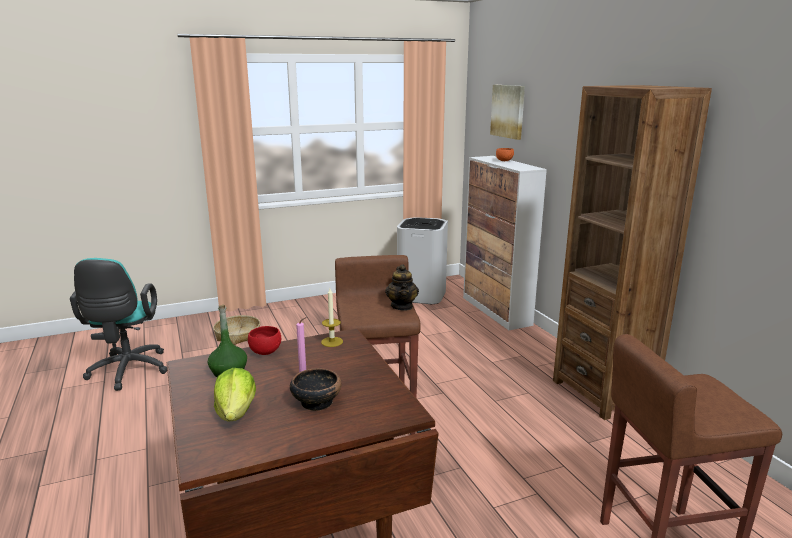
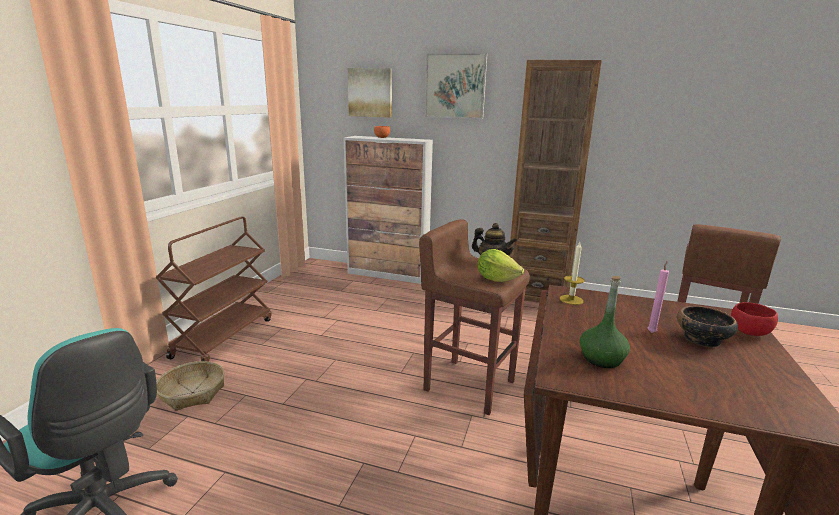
camera: 50 degrees left, 0 degrees up
(236, 413) = (708, 379): lettuce -> lettuce (496, 279)
(264, 351) = (564, 330): red bowl -> red bowl (748, 333)
(303, 311) = (224, 337): none -> brown cart
(422, 295) = (311, 282): white trash can -> none
(571, 109) = (455, 86): none -> picture

